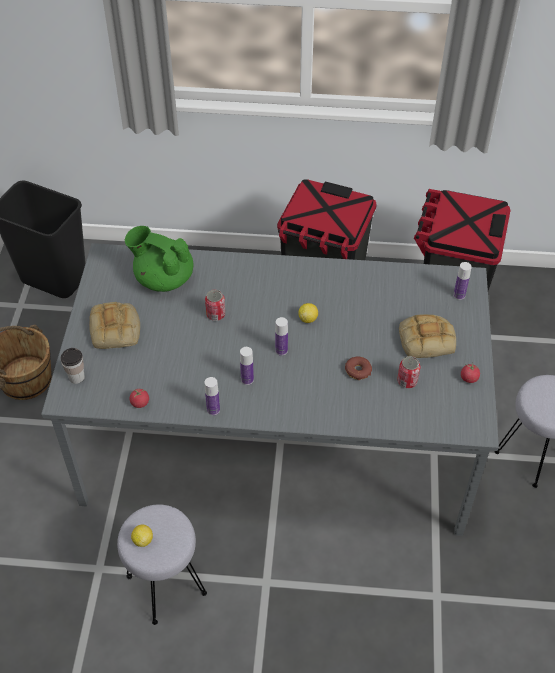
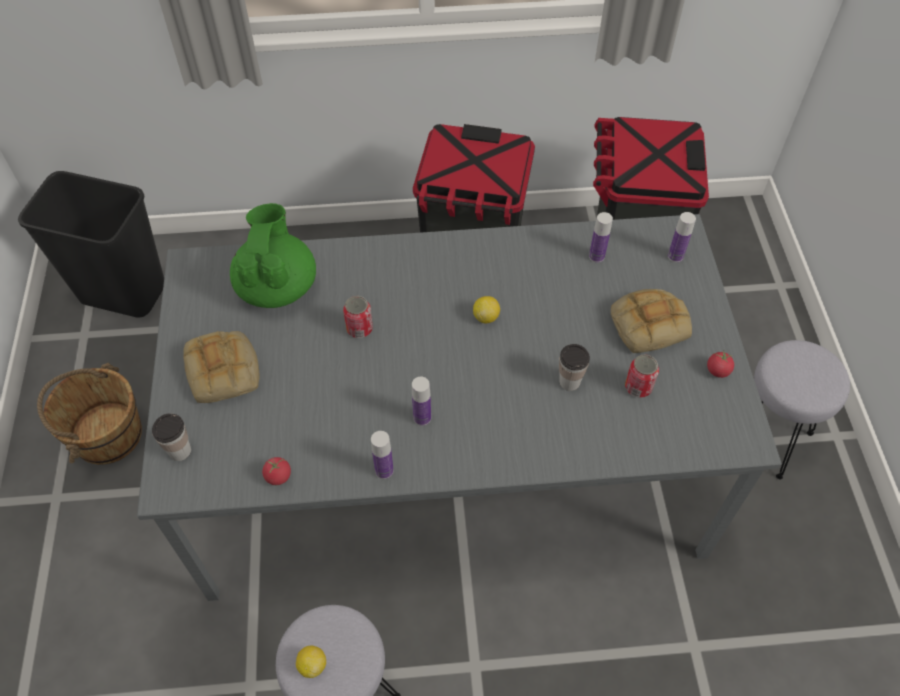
camera: 10 degrees left, 5 degrees up
(163, 278) = (277, 286): green teapot -> green teapot turned 75 degrees clockwise
(281, 350) = (460, 368): bottle -> bottle (596, 256)
(358, 371) = (569, 382): donut -> cup

